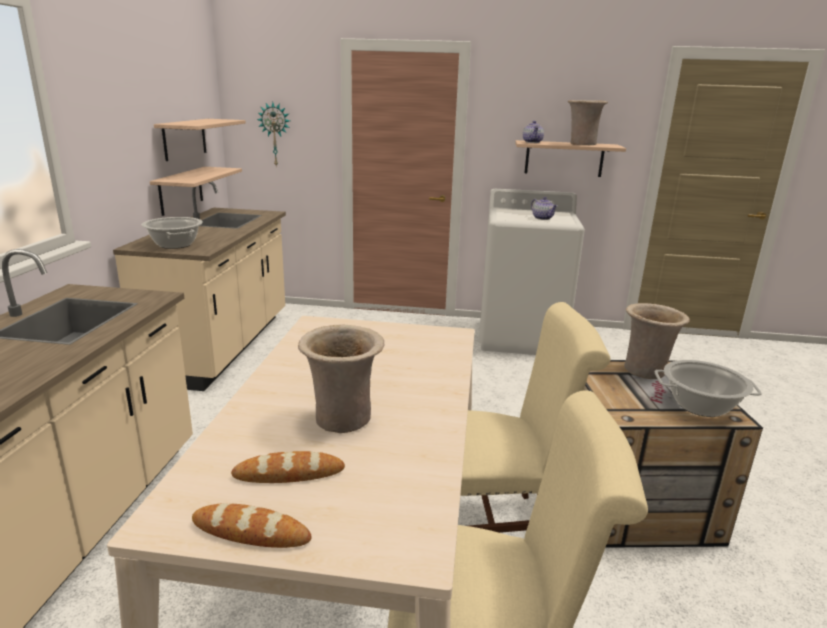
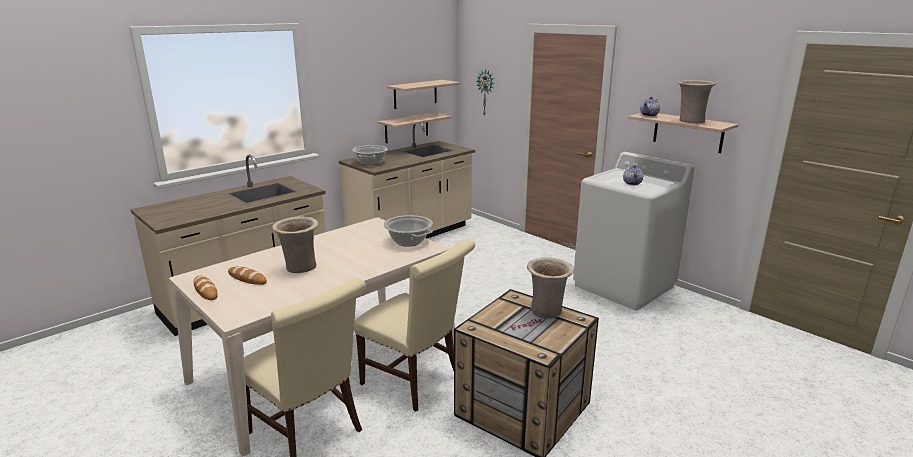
camera: 40 degrees right, 0 degrees up
(700, 405) = (535, 341): cooking pot -> cooking pot (409, 241)

